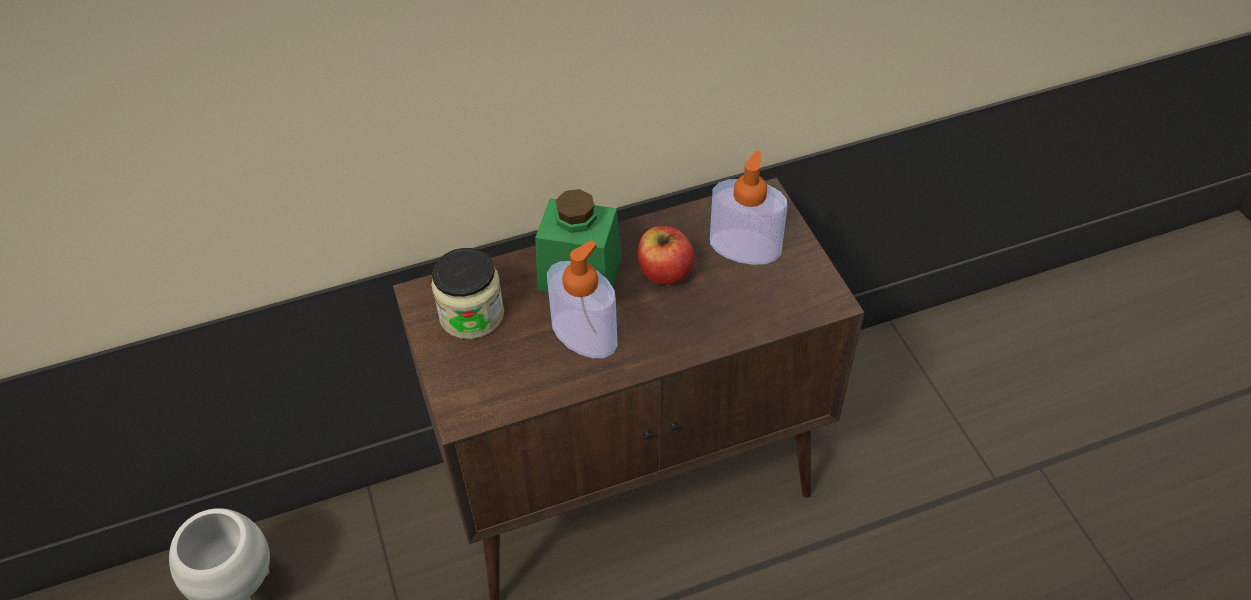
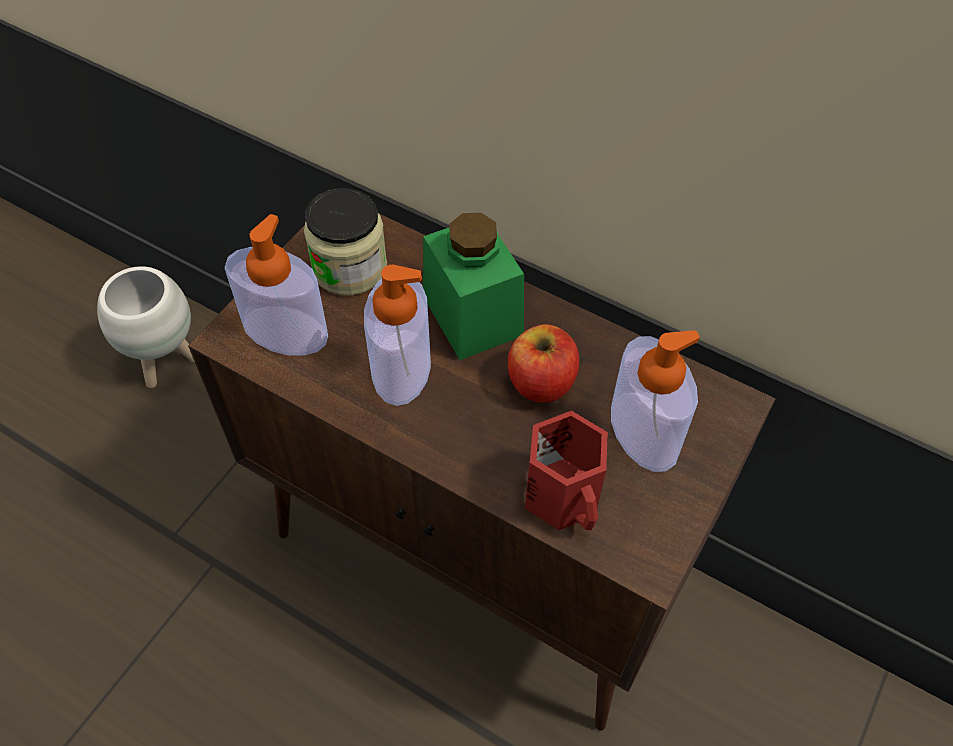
camera: 50 degrees right, 5 degrees up
(489, 380) = (285, 331): none -> soap dispenser
(754, 310) = (565, 495): none -> red mug

